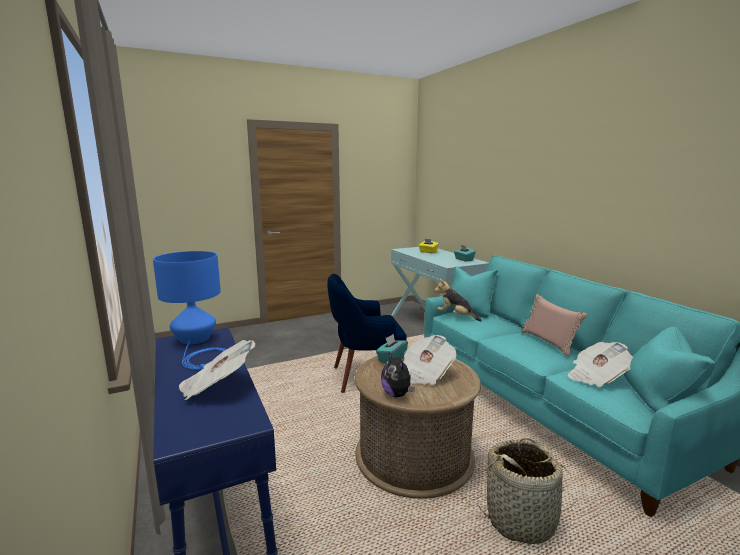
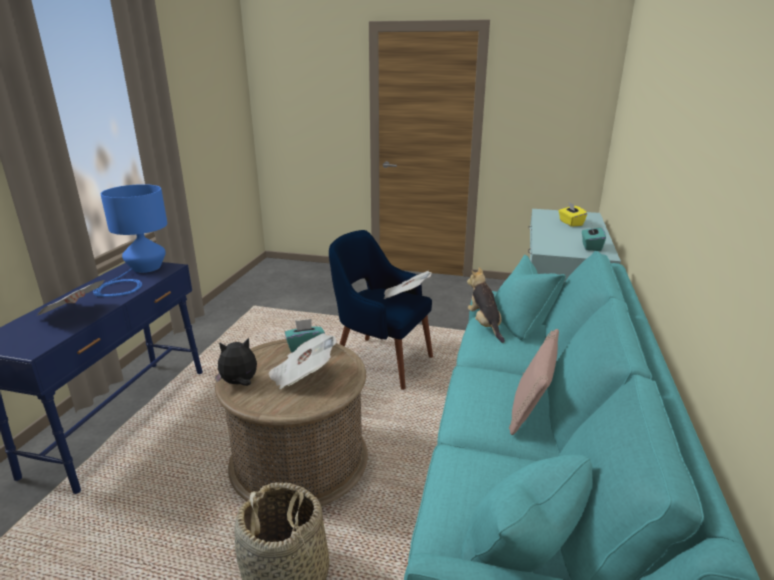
camera: 40 degrees right, 10 degrees up
(397, 394) = (239, 383): plush toy -> plush toy turned 60 degrees clockwise
(596, 377) = (486, 478): newspaper -> newspaper (405, 297)

